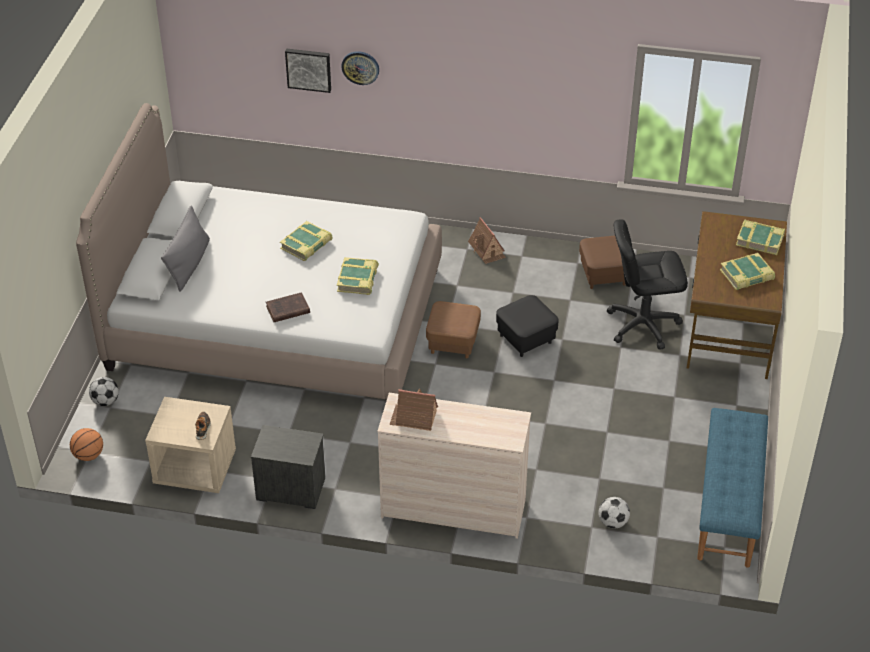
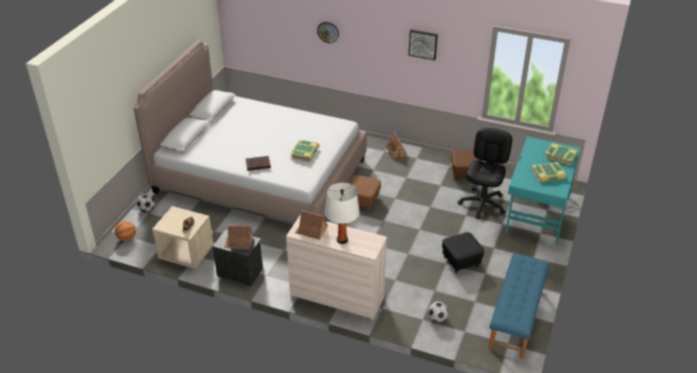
camera: 10 degrees right, 5 degrees down
(189, 264) = (208, 134): grey pillow -> none
(291, 445) = (239, 242): none -> toy house
(306, 245) = (280, 131): book -> none
(309, 69) = (298, 31): picture -> picture (423, 44)
(465, 426) = (342, 240): none -> white table lamp
(526, 339) = (408, 204): black ottoman -> black ottoman (461, 261)
(642, 324) = (482, 204): black office chair -> black office chair turned 105 degrees clockwise
(729, 332) = (537, 214): brown desk -> turquoise desk

